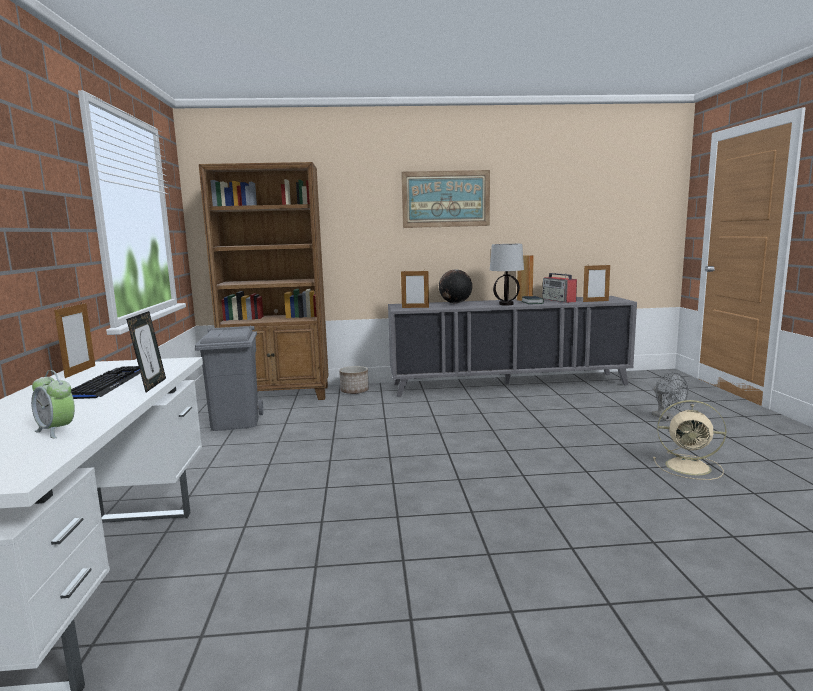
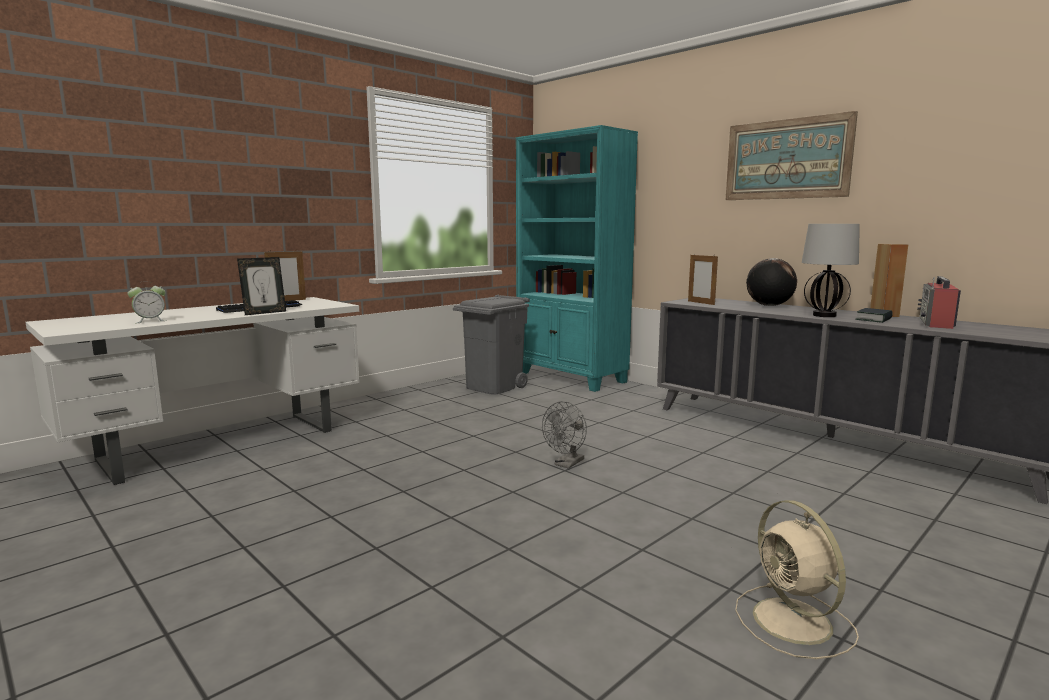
camera: 50 degrees right, 0 degrees up
(57, 431) = (150, 321): alarm clock -> alarm clock turned 120 degrees counterclockwise
(279, 395) = (571, 378): brown bookcase -> turquoise bookcase
(354, 391) = (637, 393): planter -> none
(595, 301) = (995, 333): picture frame -> none
(667, 418) = (967, 565): grey fan -> grey fan (567, 464)

